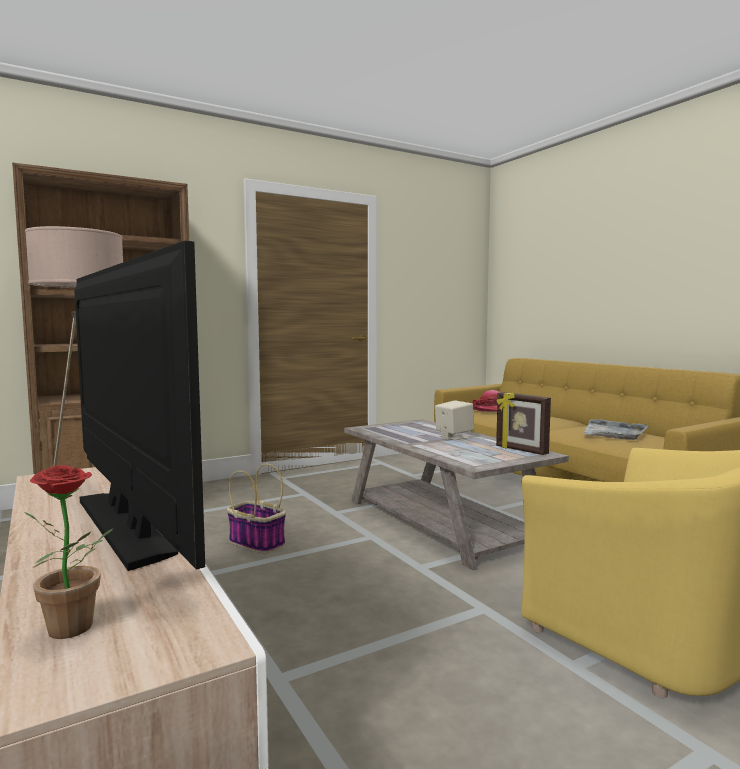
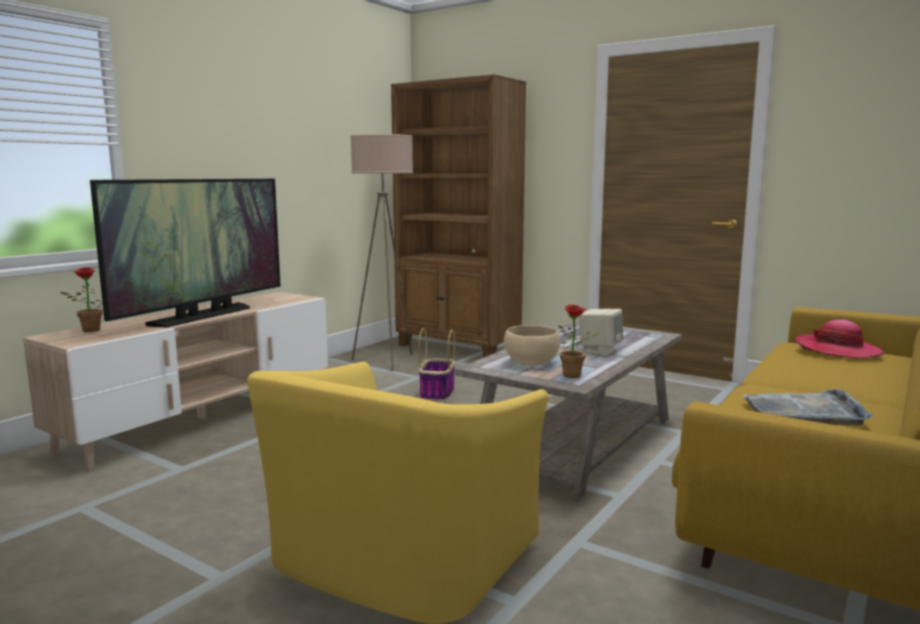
camera: 65 degrees right, 5 degrees up
(473, 453) = (531, 362): none -> beige bowl
(521, 450) = (576, 375): picture frame -> potted plant

